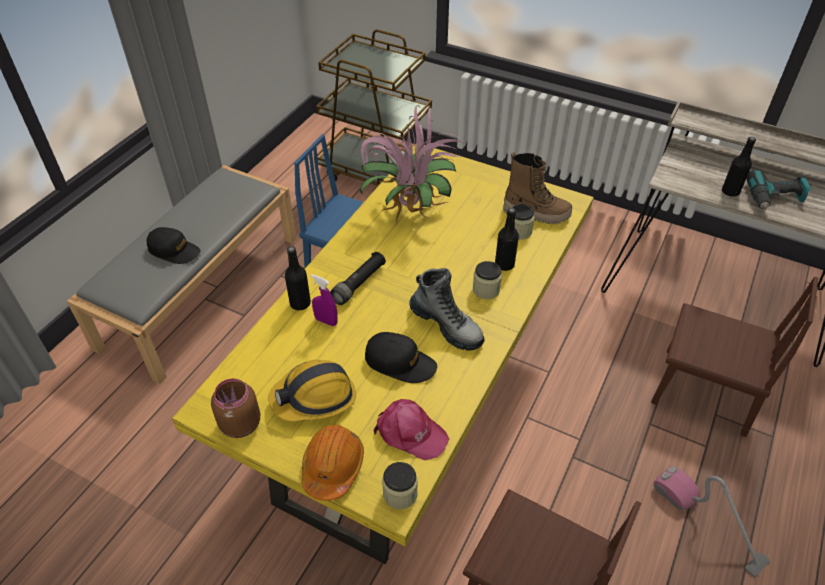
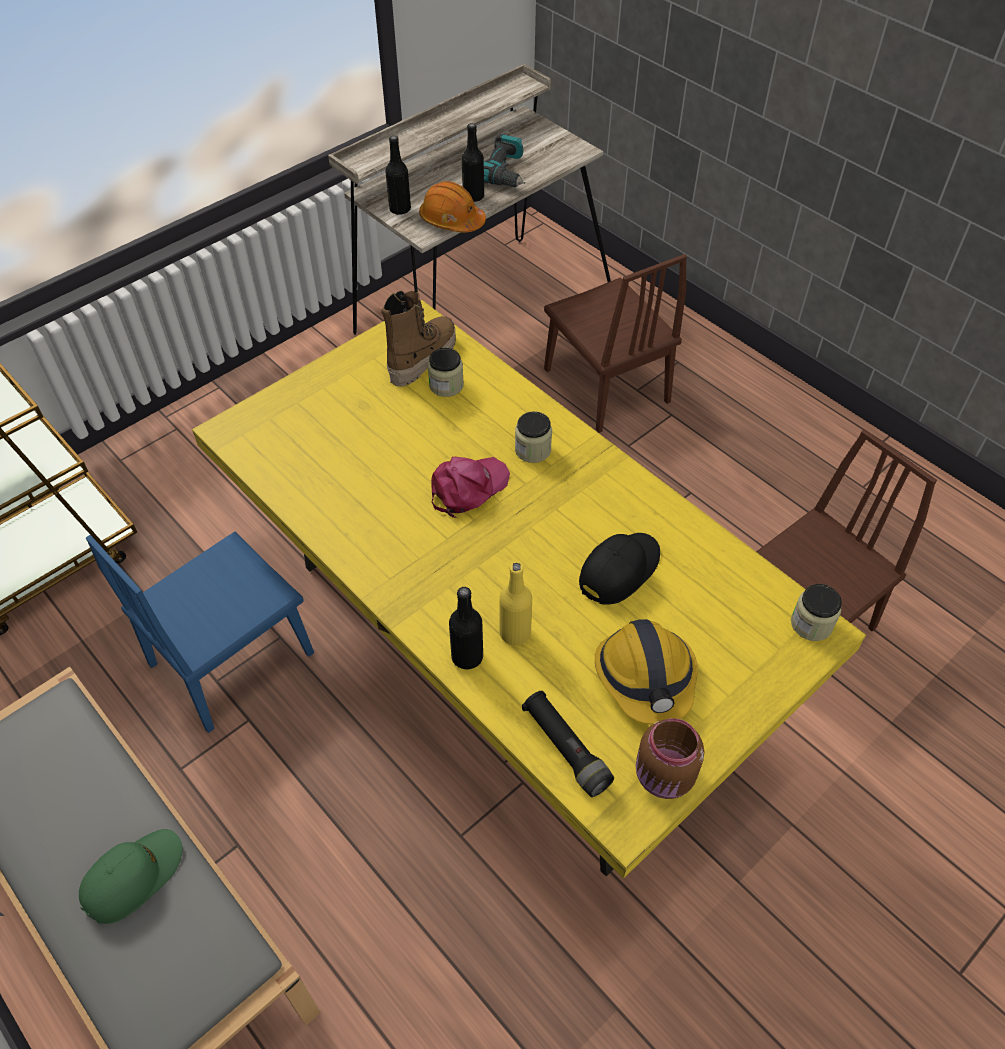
camera: 70 degrees left, 5 degrees up
(174, 250) = (133, 877): black cap -> green cap
(326, 321) = (515, 633): purple spray bottle -> yellow bottle
(333, 466) = (758, 682): orange hard hat -> orange hard hat (451, 220)
(359, 284) = (460, 577): black flashlight -> black flashlight (566, 749)
(408, 212) = (343, 483): potted plant -> none
(410, 433) = (730, 590): pink cap -> pink cap (468, 488)
(446, 325) = (576, 506): boot -> none
(504, 264) = (498, 418): black bottle -> black bottle (400, 209)
(704, 391) = (606, 385): brown chair -> brown chair turned 105 degrees clockwise
(708, 522) = (754, 452): vacuum cleaner -> none

